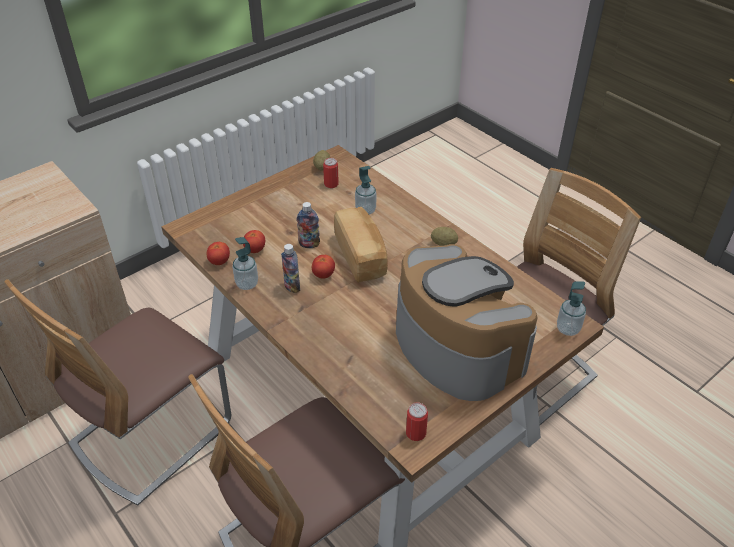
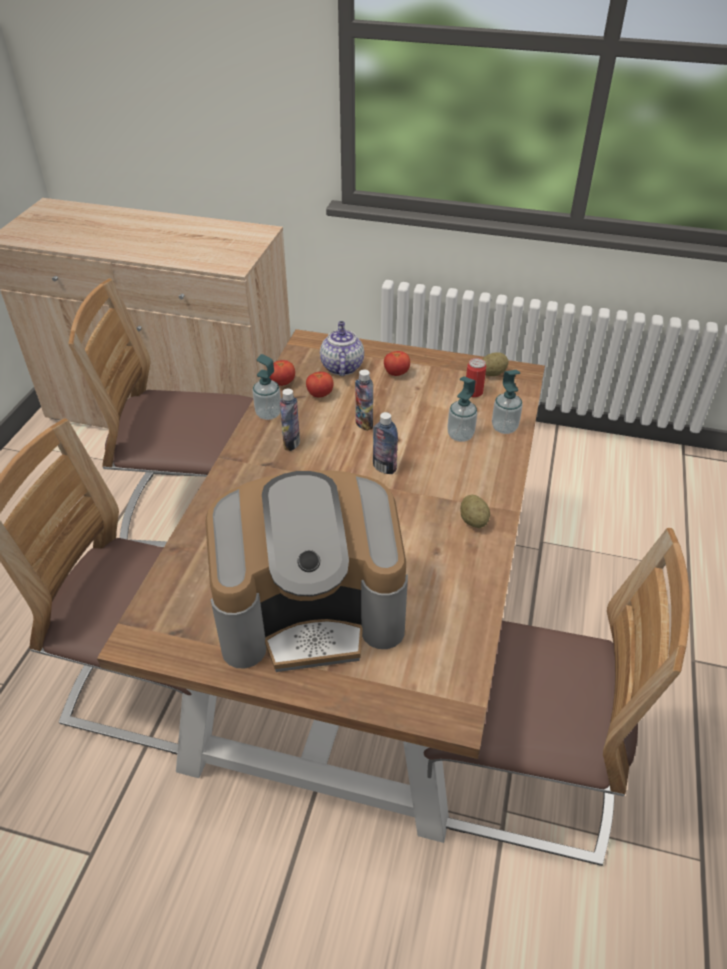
camera: 55 degrees right, 0 degrees up
(236, 225) = (341, 366): none -> teapot
(323, 275) = (329, 455): tomato -> tomato (396, 373)
(361, 256) = (384, 467): bread -> bottle
(416, 433) = (156, 634): can -> none
(456, 347) = (311, 609): coffee machine -> coffee machine turned 60 degrees clockwise
(568, 329) = (437, 708): soap dispenser -> soap dispenser (504, 428)

